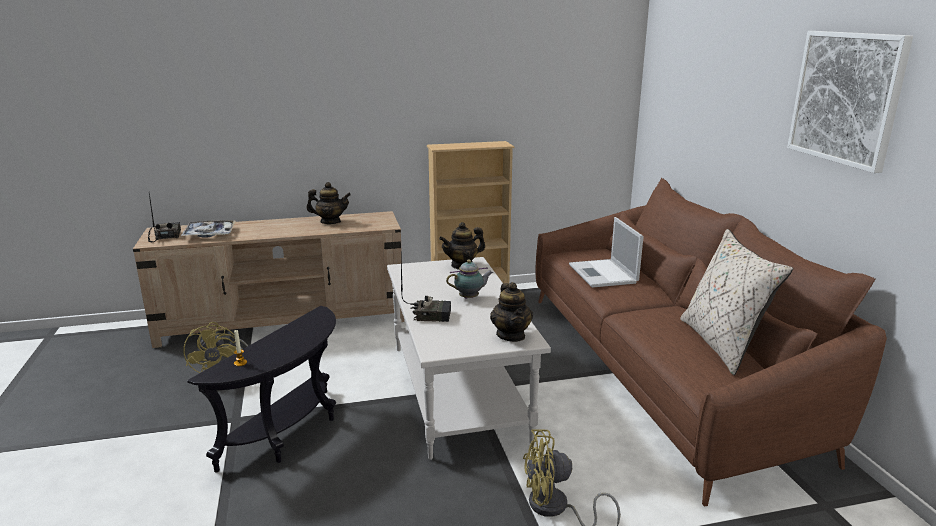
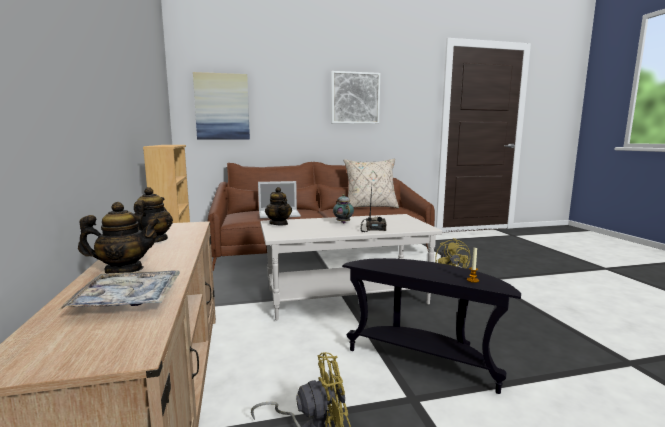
camera: 90 degrees left, 10 degrees down
(165, 236) = (90, 342): radio -> none
(511, 335) = (396, 217): teapot -> teapot (124, 270)
(676, 89) = (222, 107): none -> picture

